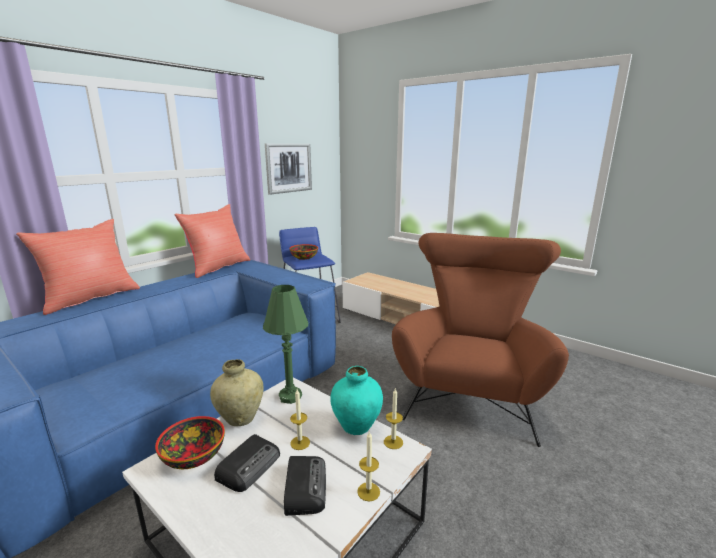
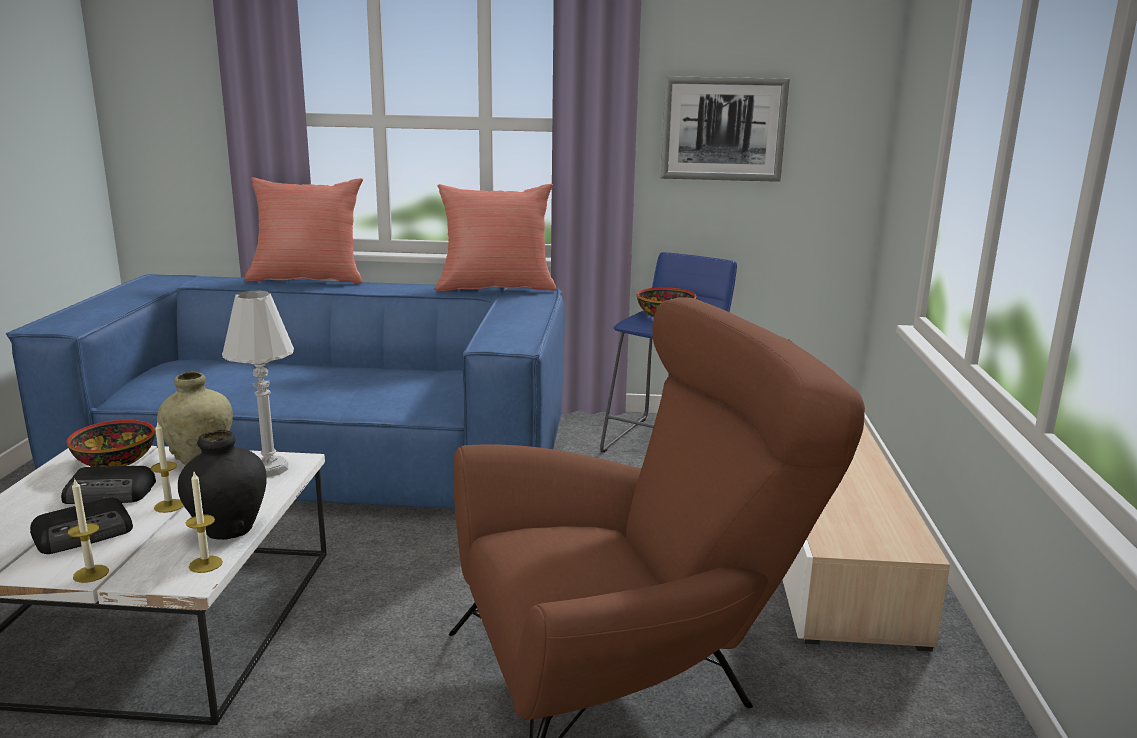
camera: 55 degrees right, 0 degrees up
(290, 396) = (269, 469): green table lamp -> white table lamp
(356, 426) = (228, 529): turquoise vase -> black vase

